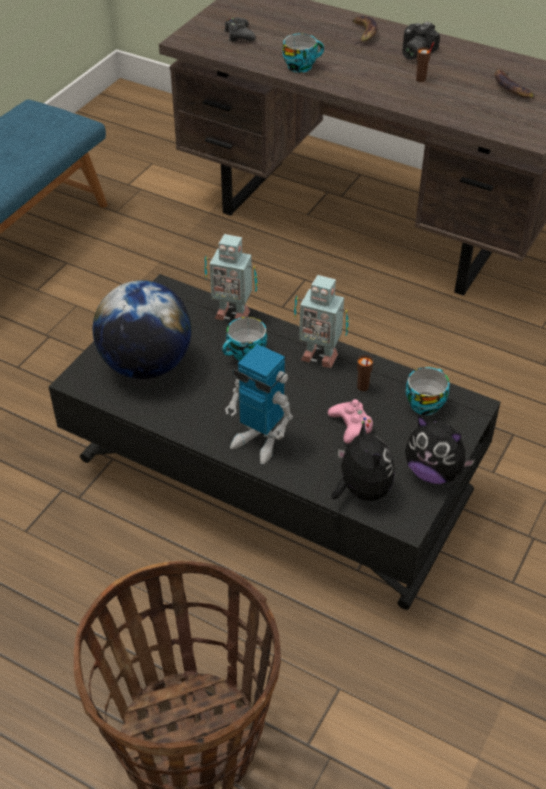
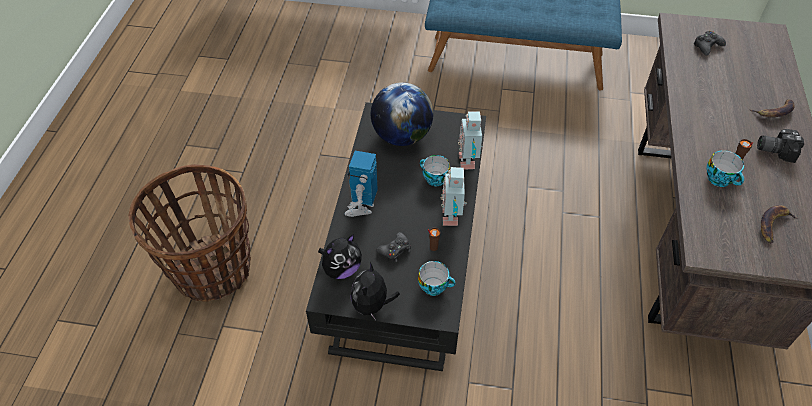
camera: 70 degrees right, 5 degrees up
(301, 66) = (693, 89): cup -> cup (720, 179)
(351, 425) = (395, 250): pink game controller -> black game controller

